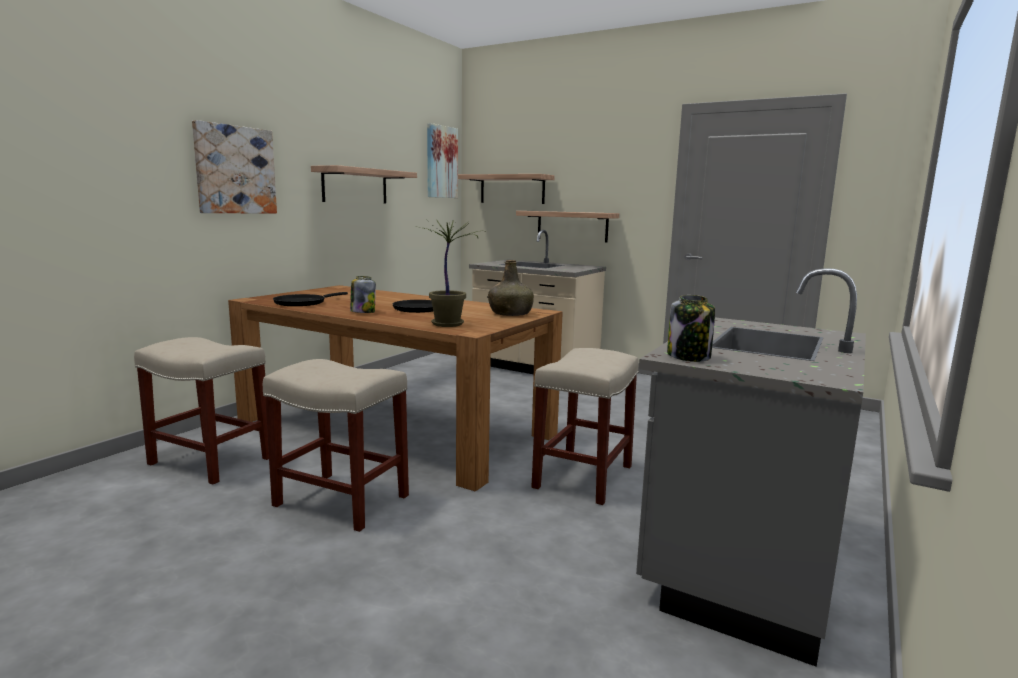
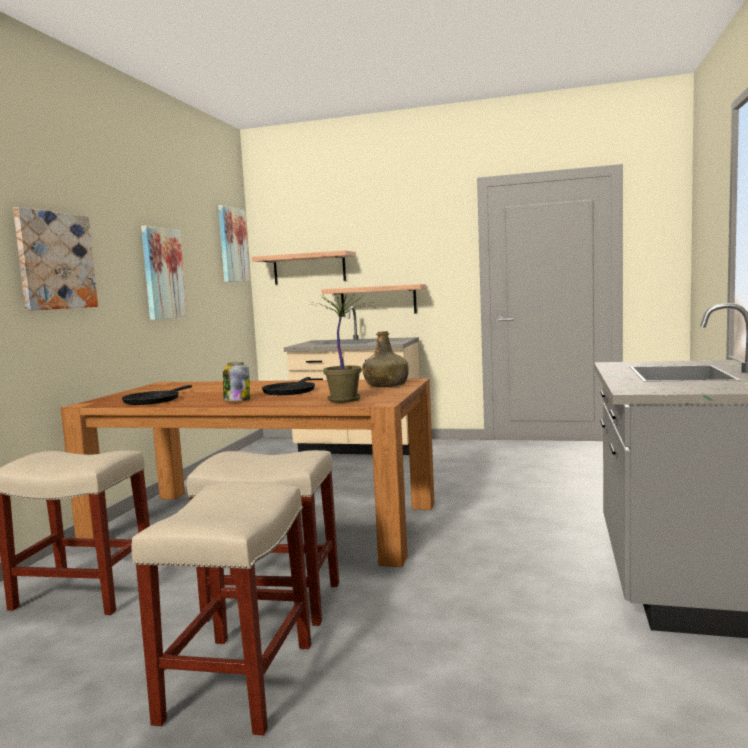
camera: 15 degrees left, 5 degrees down
(355, 186) = (163, 273): shelf -> picture
(583, 477) = (491, 536): beige stool -> beige stool (238, 683)
(689, 356) = (647, 388): jar -> none

